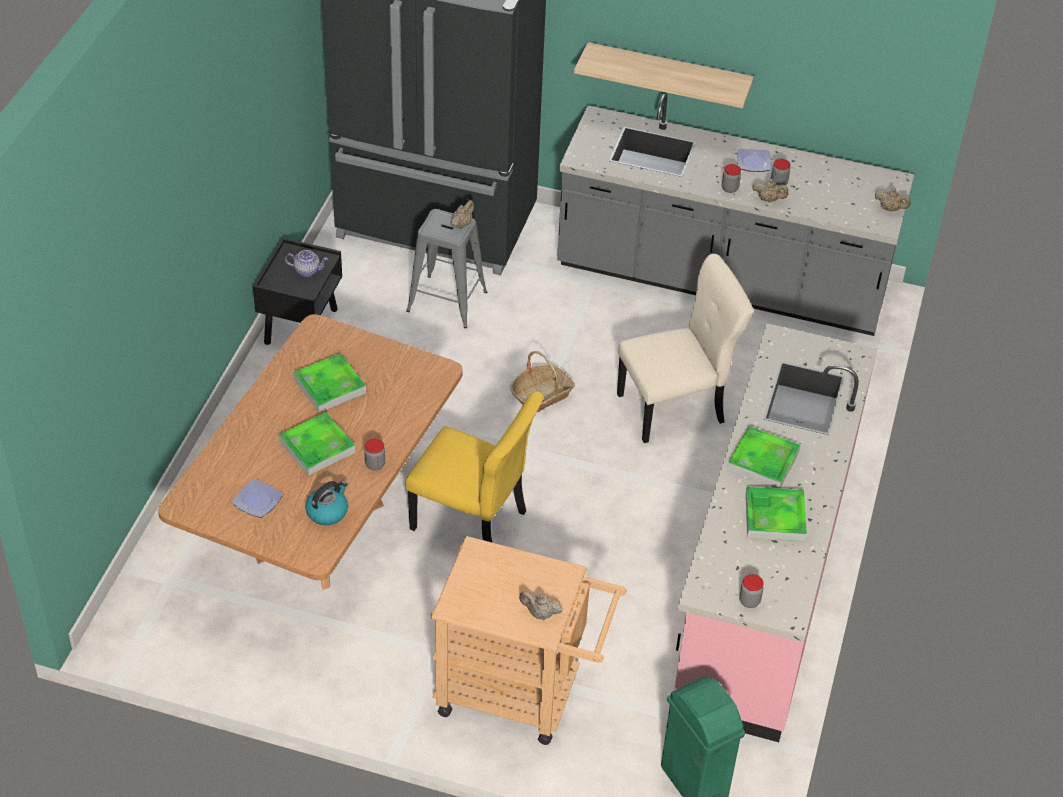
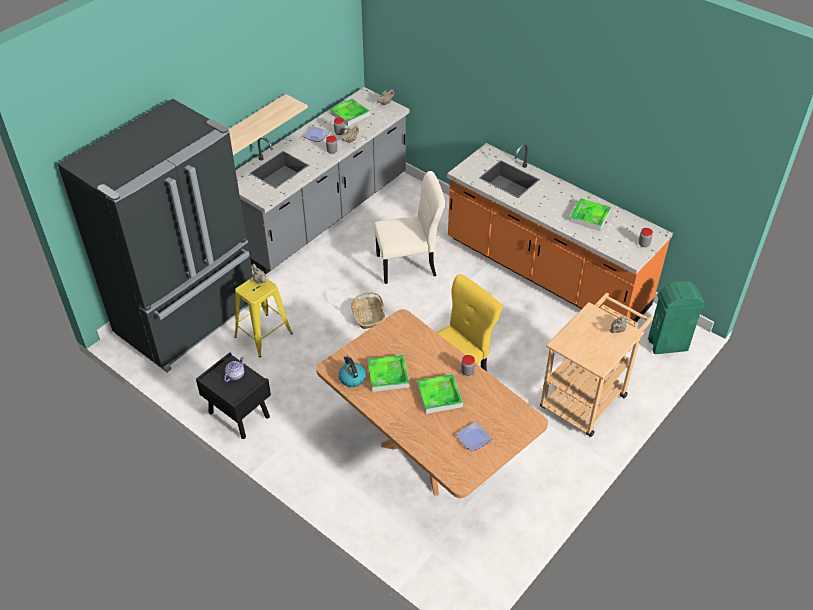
camera: 65 degrees left, 0 degrees up
(327, 511) = (497, 405): kettle -> kettle (352, 378)
(447, 301) = (263, 335): grey stool -> yellow stool
(675, 408) = (409, 265): beige chair -> beige chair turned 75 degrees clockwise
(762, 578) = (545, 274): pink counter -> orange counter
(763, 461) = (548, 207): tray -> tray (350, 114)

